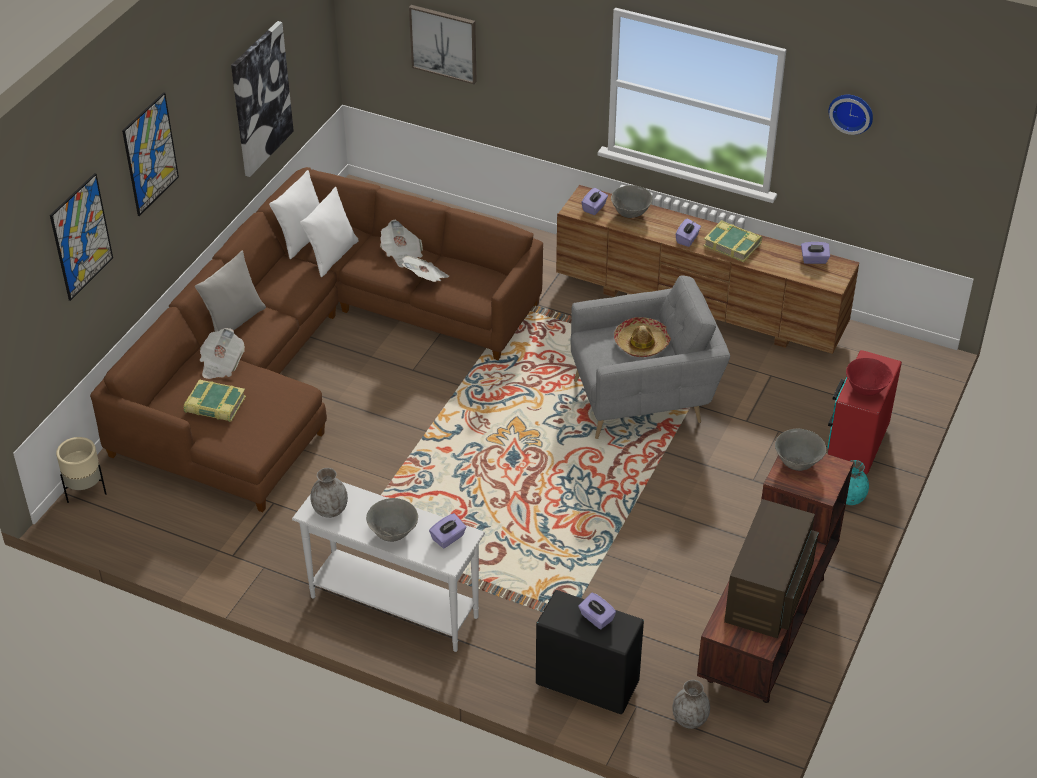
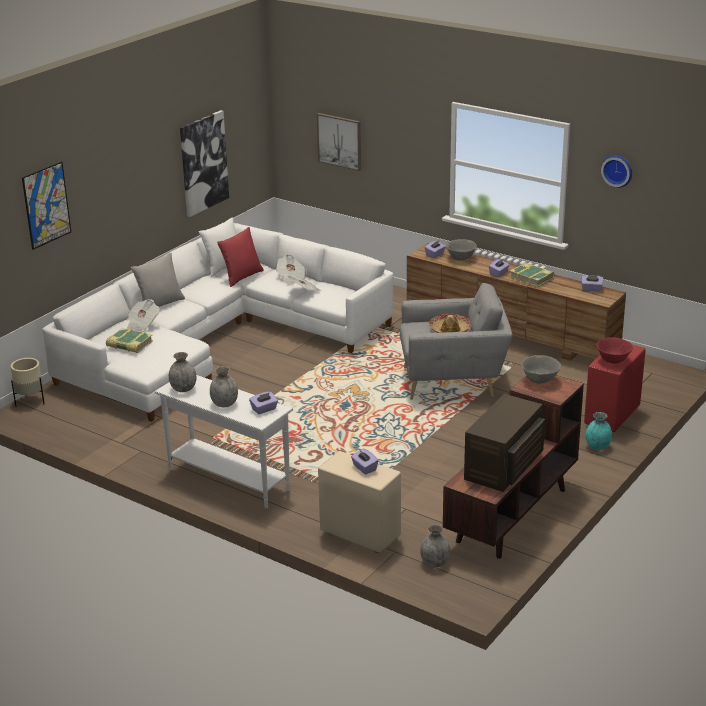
camera: 10 degrees right, 15 degrees down
(150, 154) = (108, 166): picture -> none
(310, 353) = (216, 341): brown sofa -> white sofa
(331, 256) = (241, 277): white pillow -> red pillow
(393, 533) = (225, 404): grey bowl -> grey vase
(587, 685) = (361, 536): black nightstand -> beige nightstand

